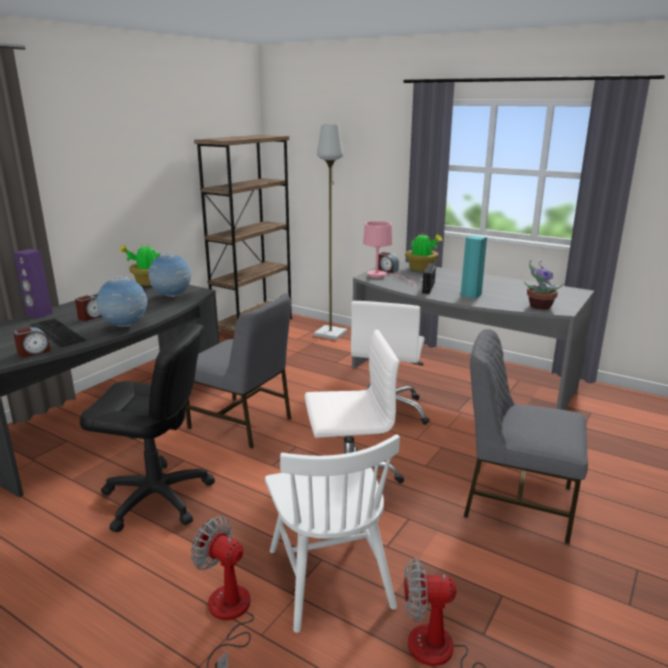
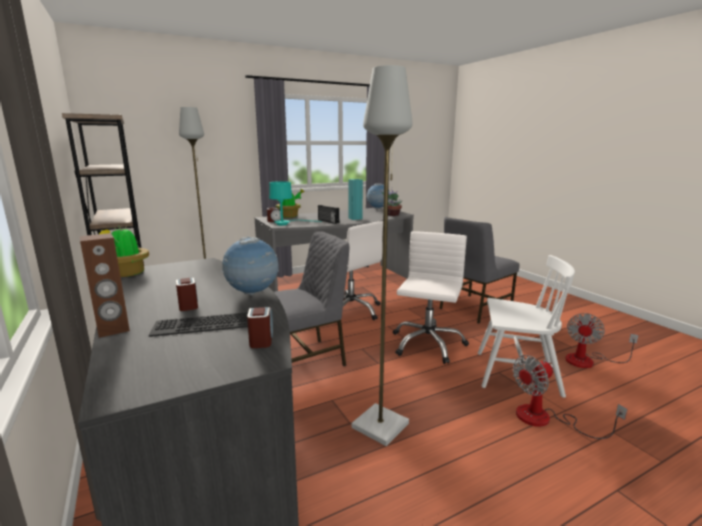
camera: 60 degrees left, 5 degrees down
(39, 314) = (113, 329): purple speaker -> brown speaker
(157, 498) = (381, 425): black office chair -> grey floor lamp
(172, 296) = (198, 270): globe -> globe (378, 209)
(382, 277) = (286, 224): pink table lamp -> turquoise table lamp

